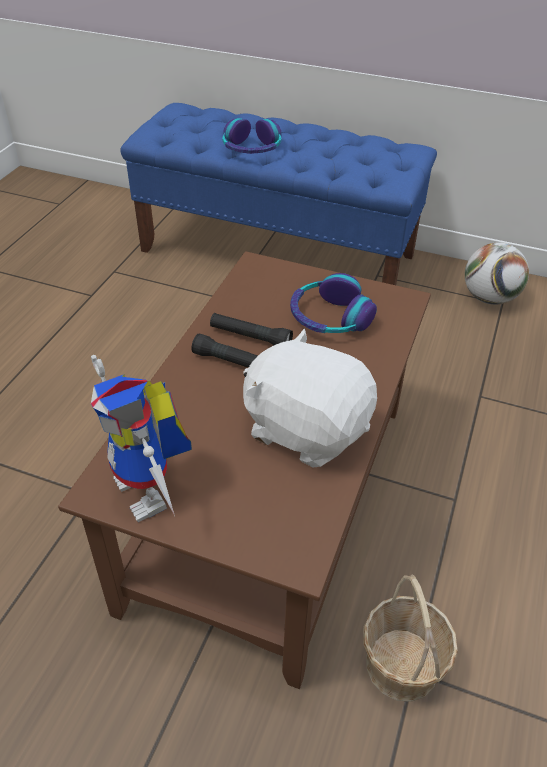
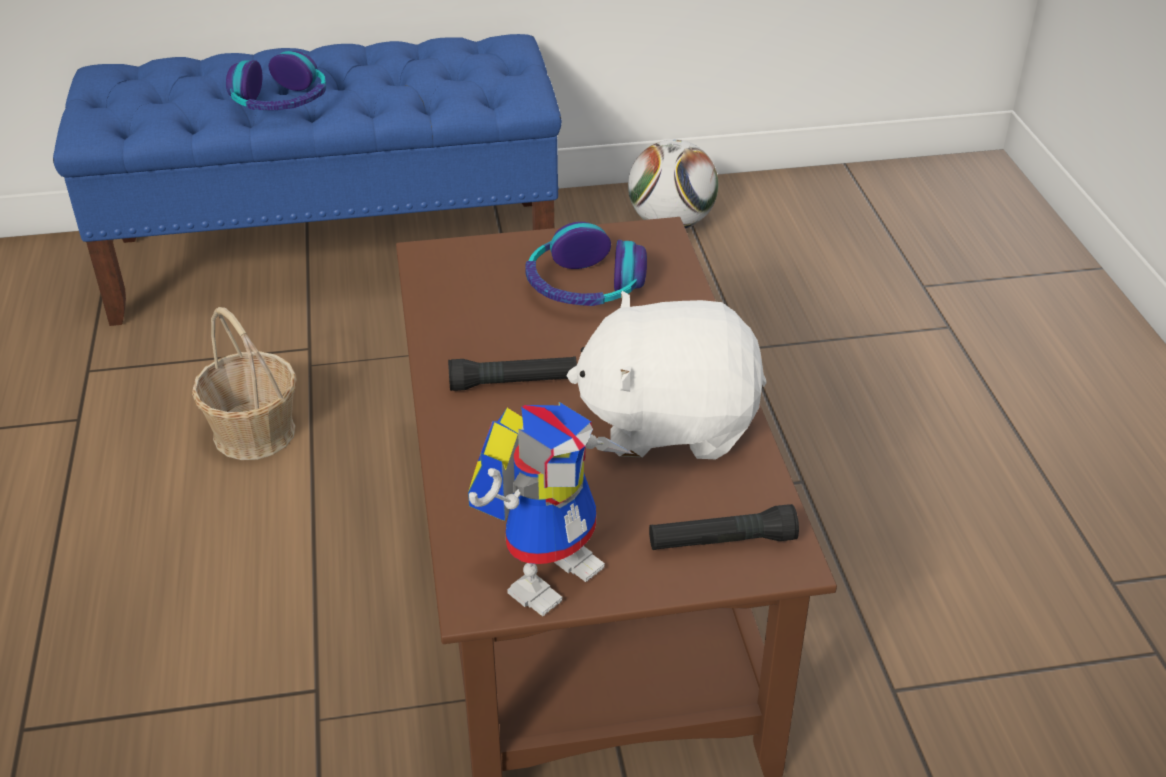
camera: 30 degrees left, 5 degrees down
(153, 492) = (550, 568): toy robot -> toy robot turned 75 degrees counterclockwise
(250, 337) = (505, 346): black flashlight -> black flashlight (722, 542)
(401, 665) = (875, 690): basket -> basket (254, 433)

